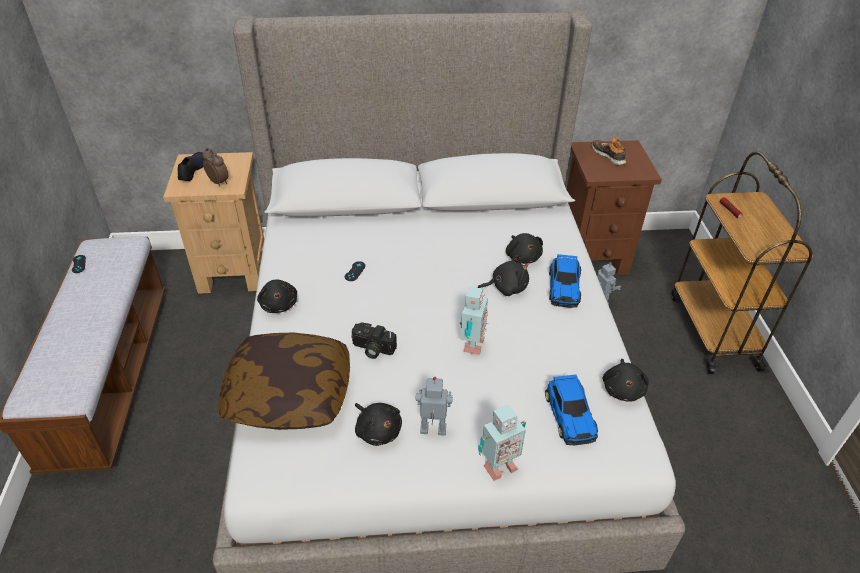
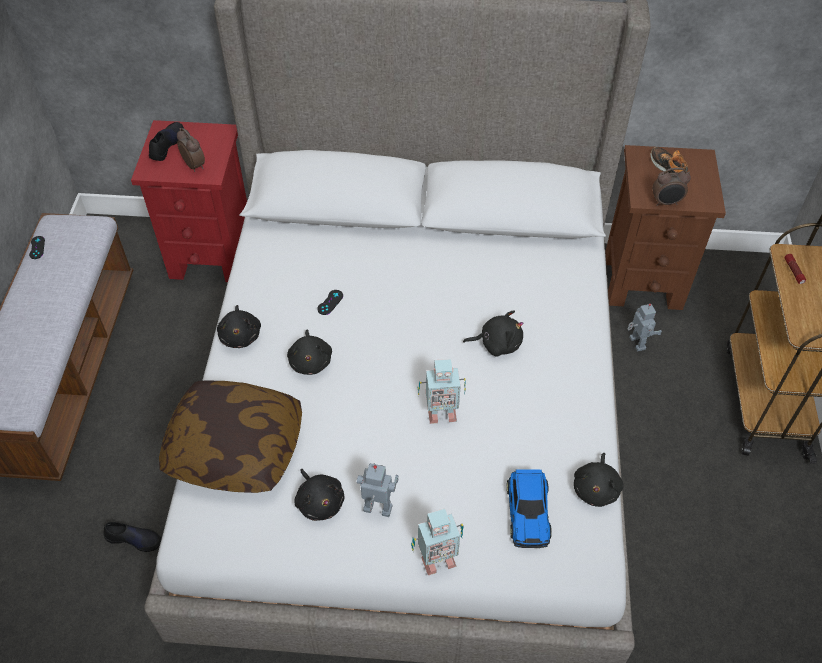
camera: 10 degrees right, 10 degrees up
(188, 513) = (134, 539): none -> black shoe
(234, 272) = (212, 255): beige nightstand -> red nightstand
(372, 349) = (331, 405): camera -> none
(471, 345) = (440, 413): toy robot -> toy robot turned 60 degrees clockwise
(522, 257) = (526, 304): black plush toy -> black plush toy (311, 361)
(564, 287) = (565, 350): toy car -> none
(614, 176) = (666, 203): none -> alarm clock

